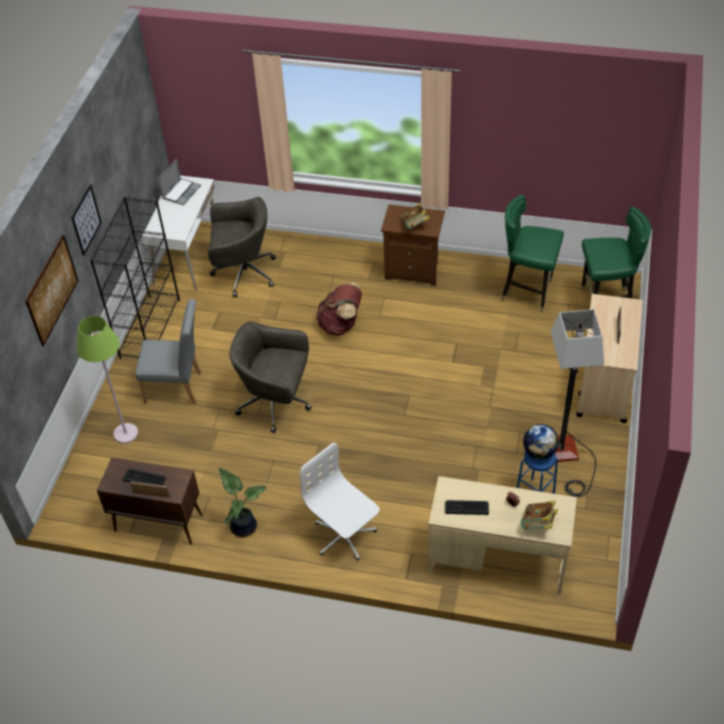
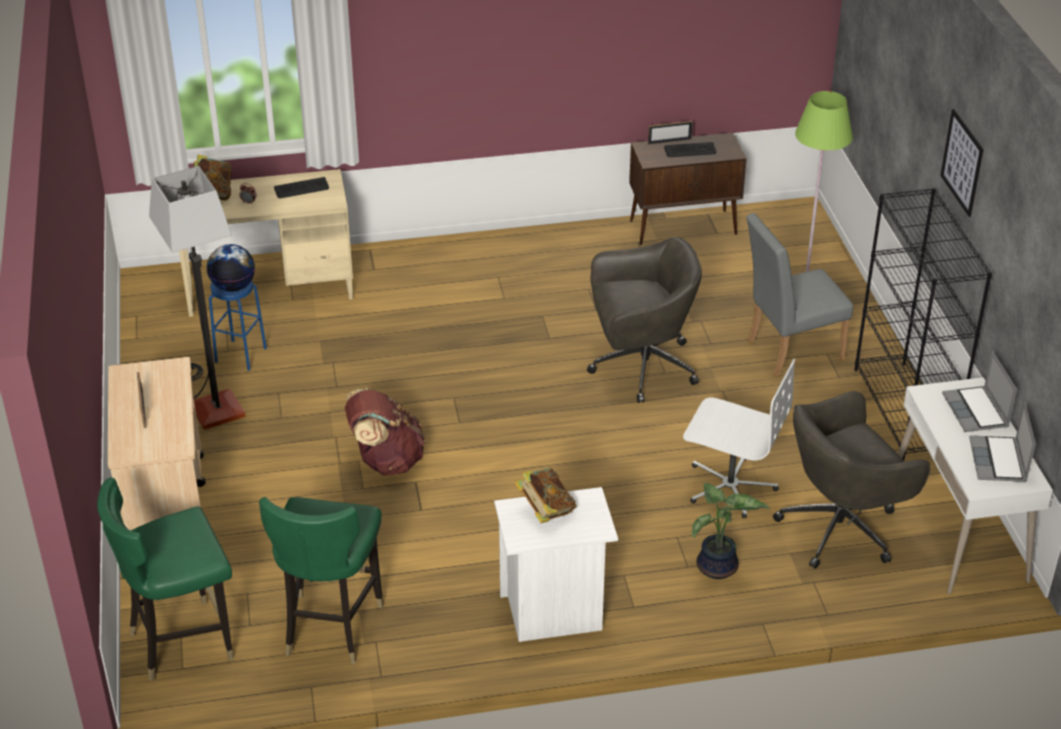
camera: 155 degrees right, 10 degrees down
(52, 290) = (910, 100): picture -> none
(165, 218) = (976, 411): none -> laptop
(244, 525) = (584, 247): potted plant -> potted plant (718, 569)
(341, 325) = (620, 489): brown backpack -> brown backpack (386, 461)
(344, 536) = (461, 265): white office chair -> white office chair (730, 486)
(413, 270) = (553, 613): brown nightstand -> white nightstand
(527, 292) = (330, 627): green chair -> green chair turned 105 degrees clockwise

